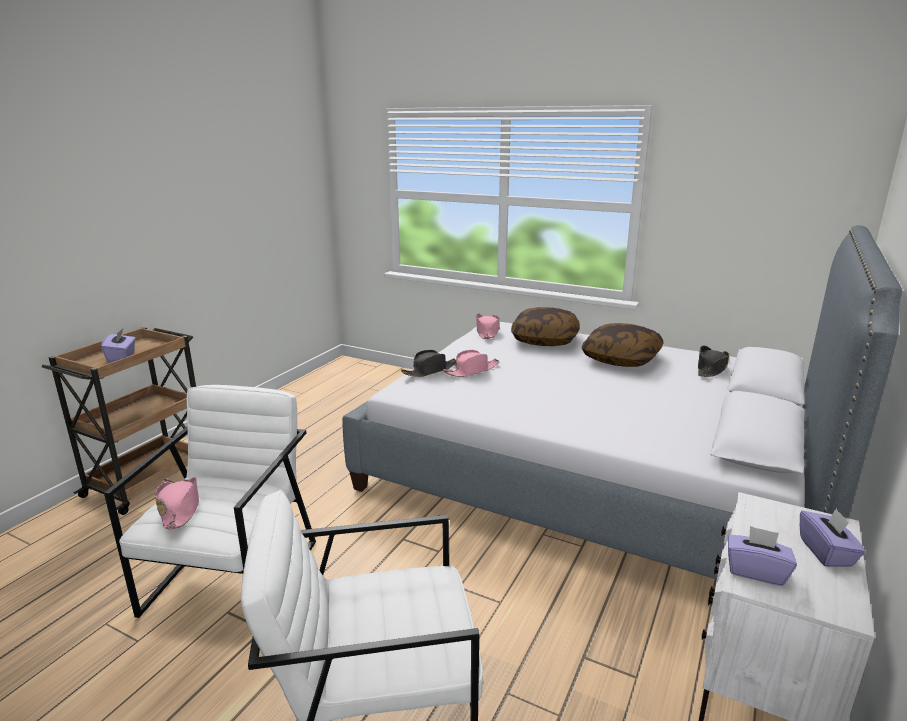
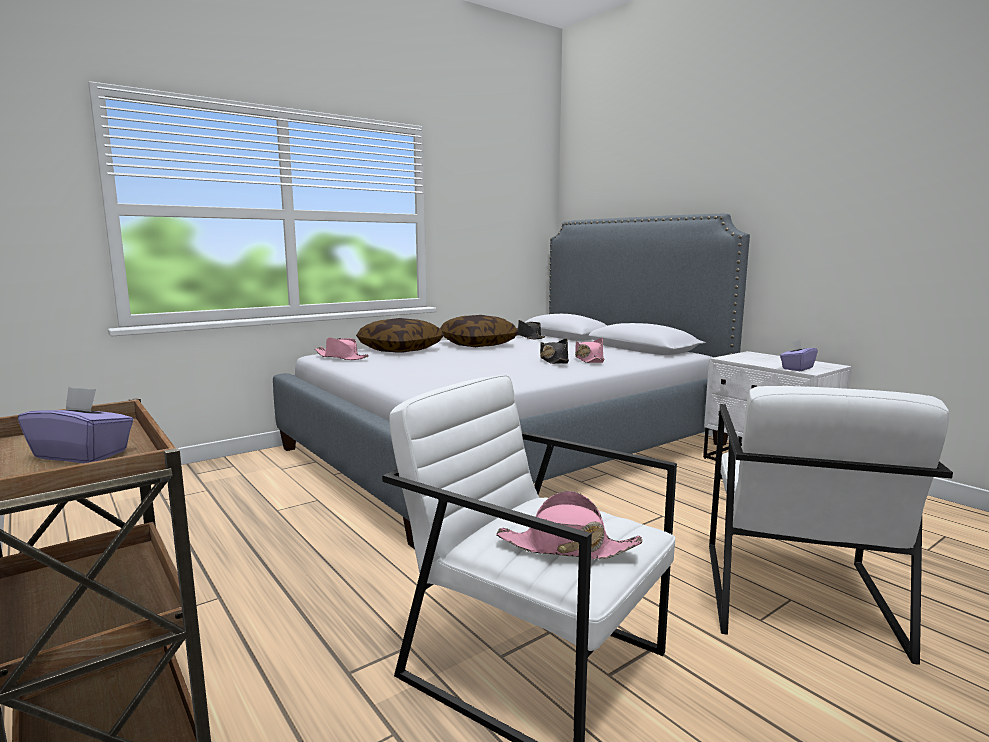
camera: 65 degrees left, 10 degrees down
(430, 370) = (405, 381): black hat -> black hat (554, 360)
(472, 371) = (431, 372): pink hat -> pink hat (589, 359)
(826, 552) = (778, 358): purple tissue box -> none

